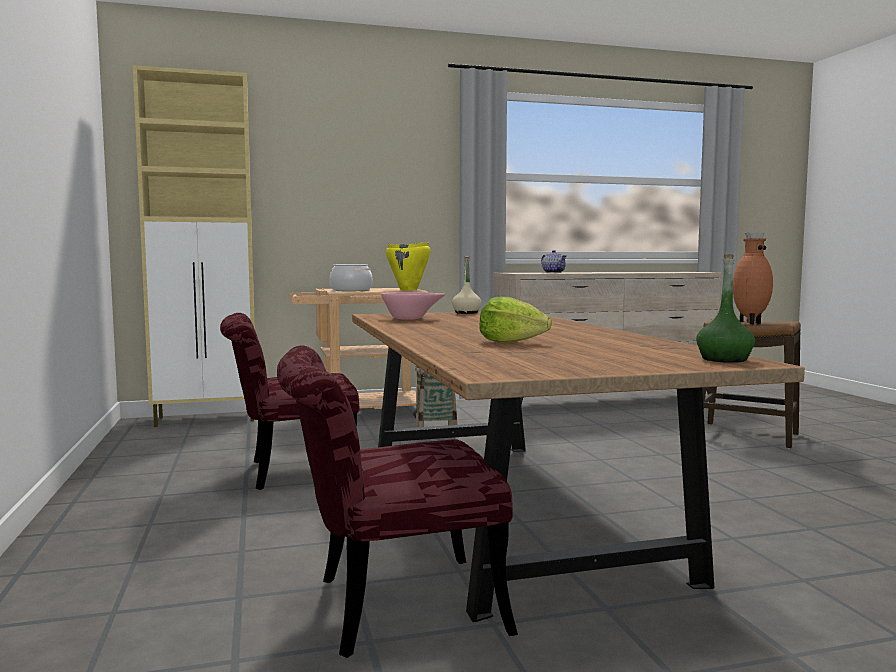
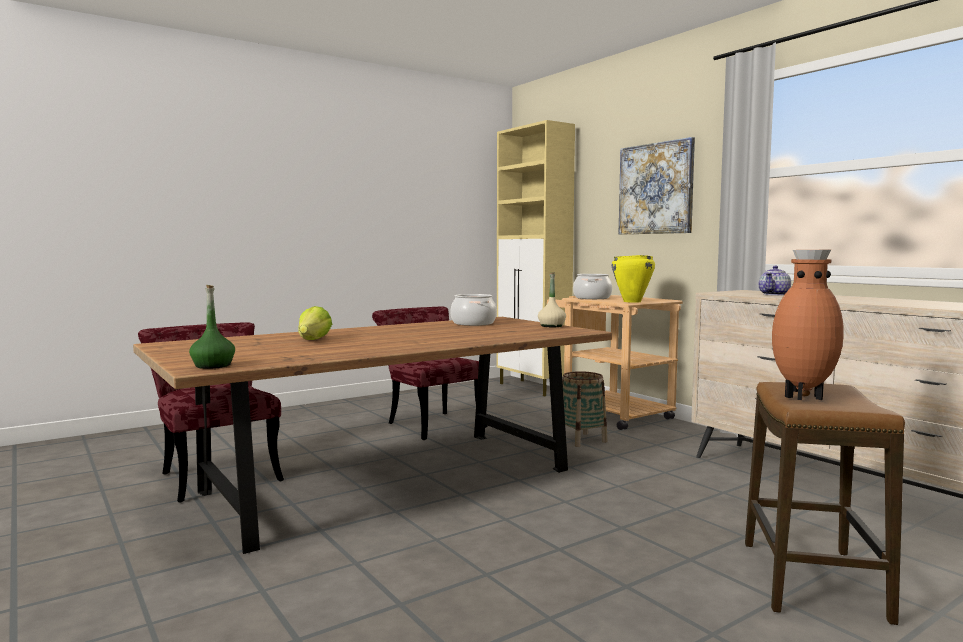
camera: 70 degrees right, 0 degrees up
(371, 176) = (656, 188): none -> picture
(412, 319) = (473, 323): pink bowl -> cooking pot

